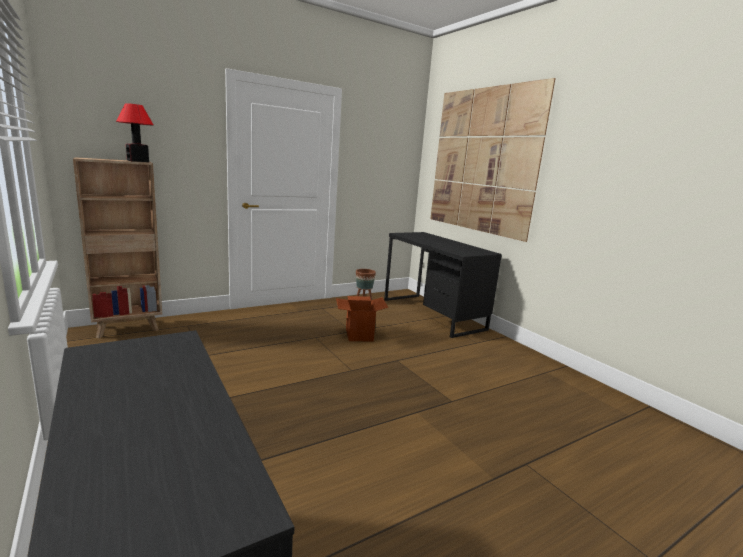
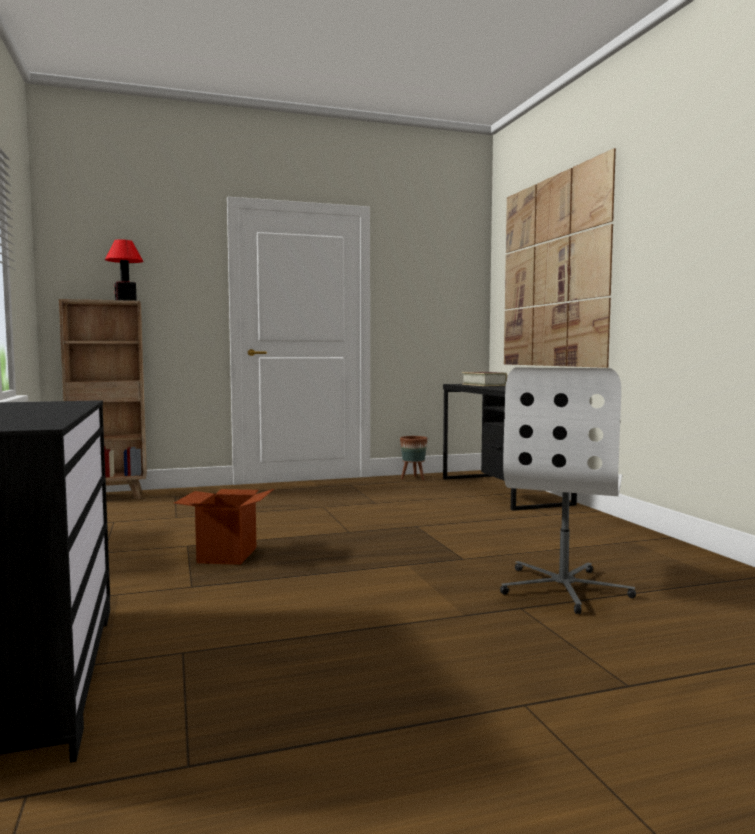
camera: 15 degrees right, 10 degrees down
(359, 334) = (382, 505): cardboard box -> cardboard box (227, 555)
(421, 237) = (484, 385): none -> book
(539, 435) = (564, 588): none -> white office chair

